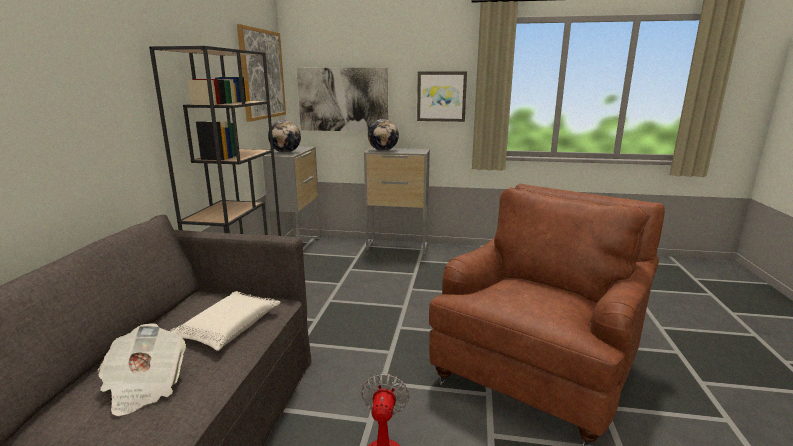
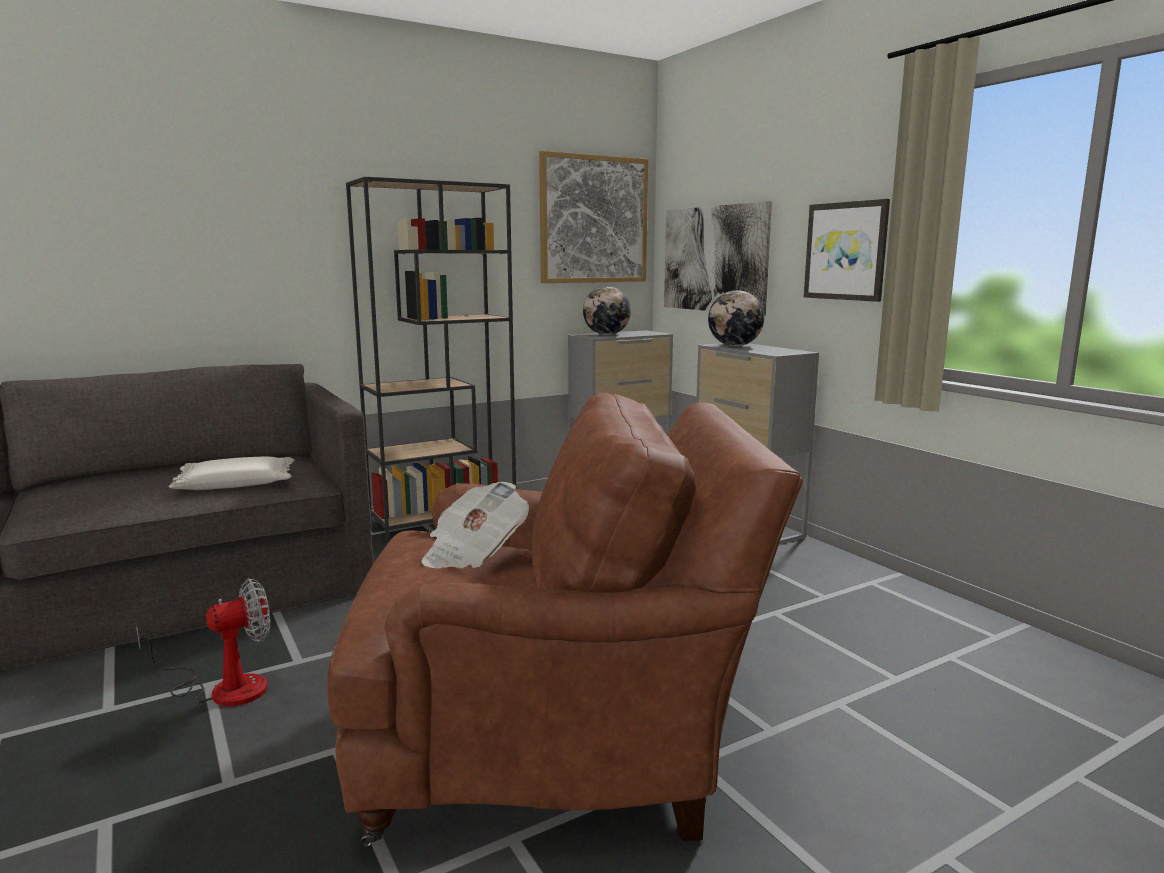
camera: 50 degrees right, 5 degrees down
(145, 386) = (108, 492): newspaper -> newspaper (474, 553)

